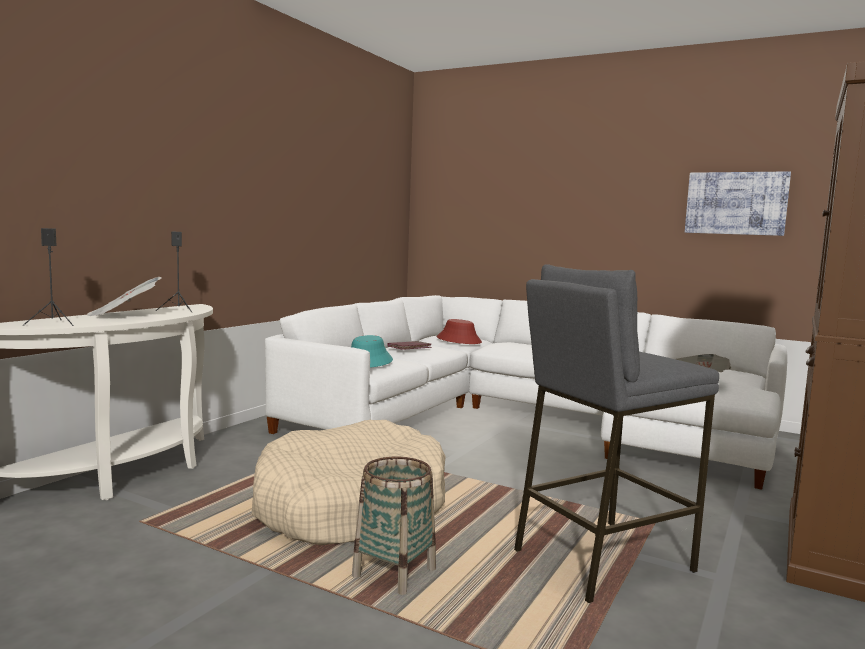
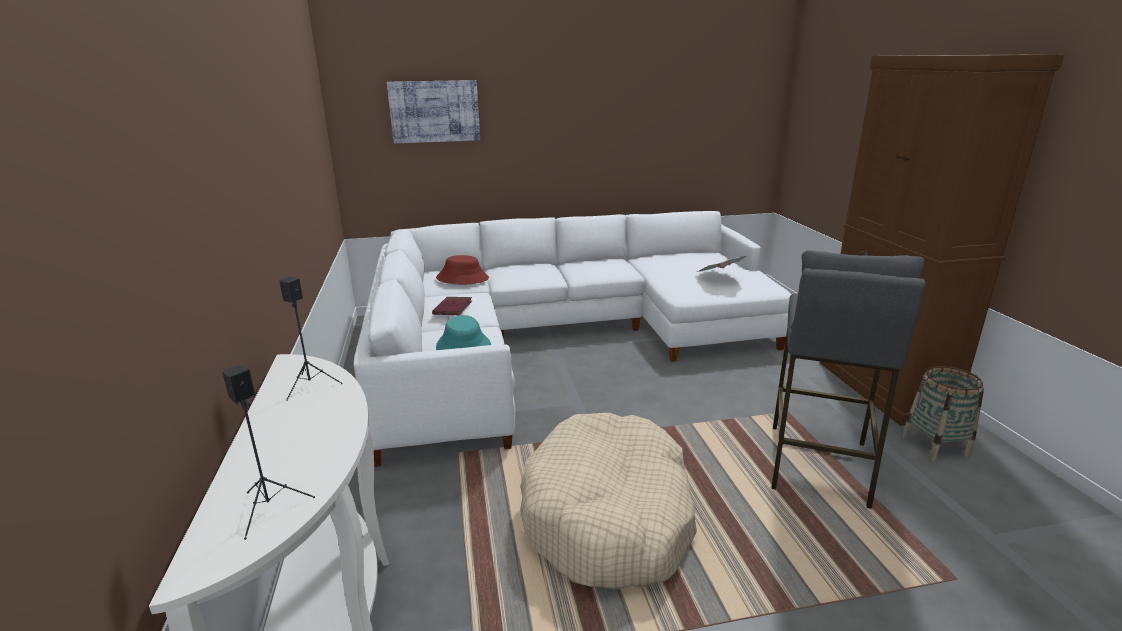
camera: 40 degrees left, 15 degrees up
(124, 315) = (287, 433): newspaper -> none
(394, 573) = (752, 565): basket -> basket (935, 446)
(736, 203) = (678, 105): picture -> picture (434, 111)

